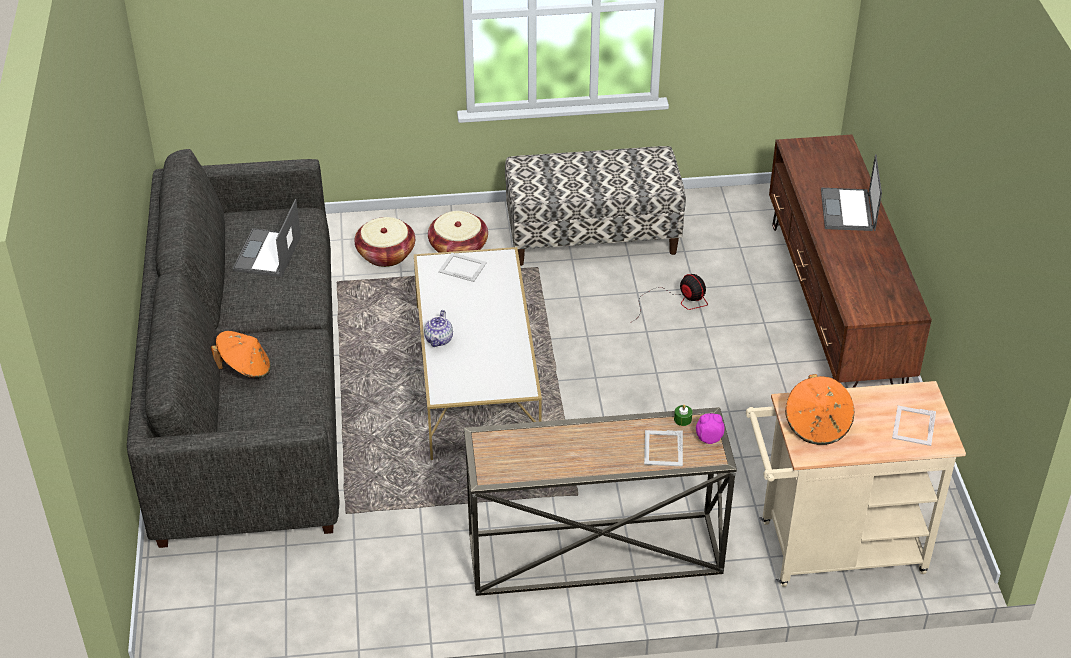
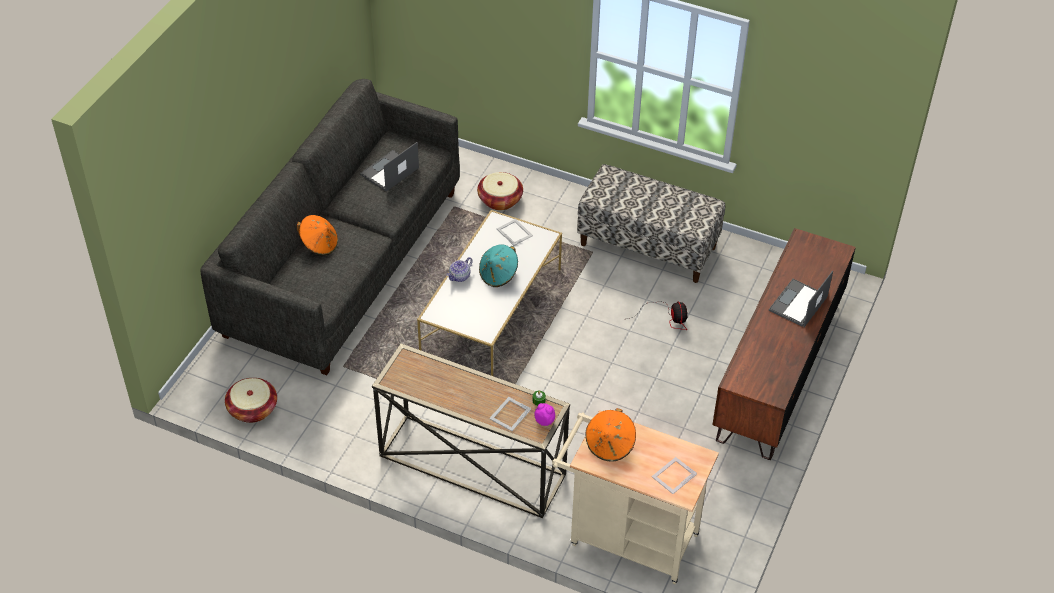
camera: 30 degrees right, 5 degrees up
(458, 248) = (551, 215): basket -> basket (252, 409)
(483, 319) = (498, 275): none -> turquoise hat

